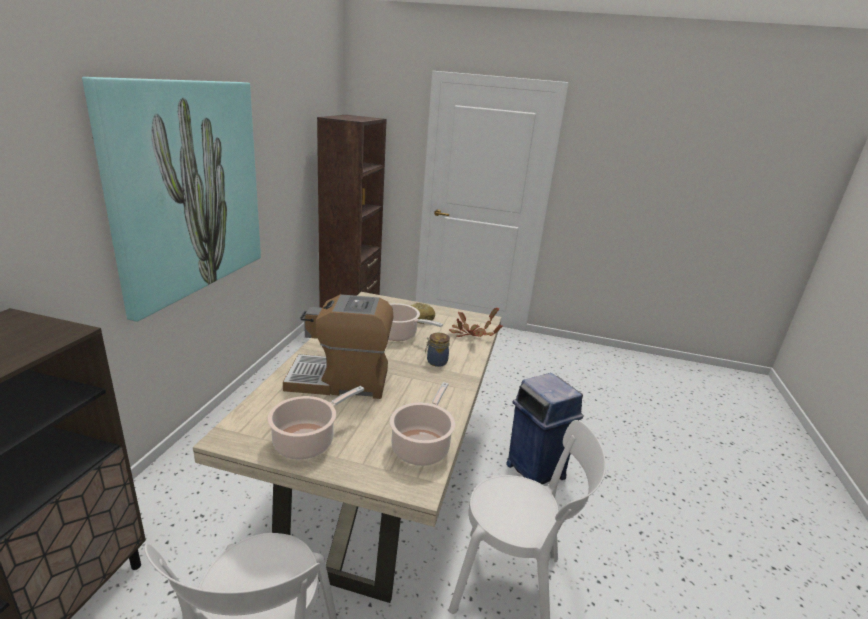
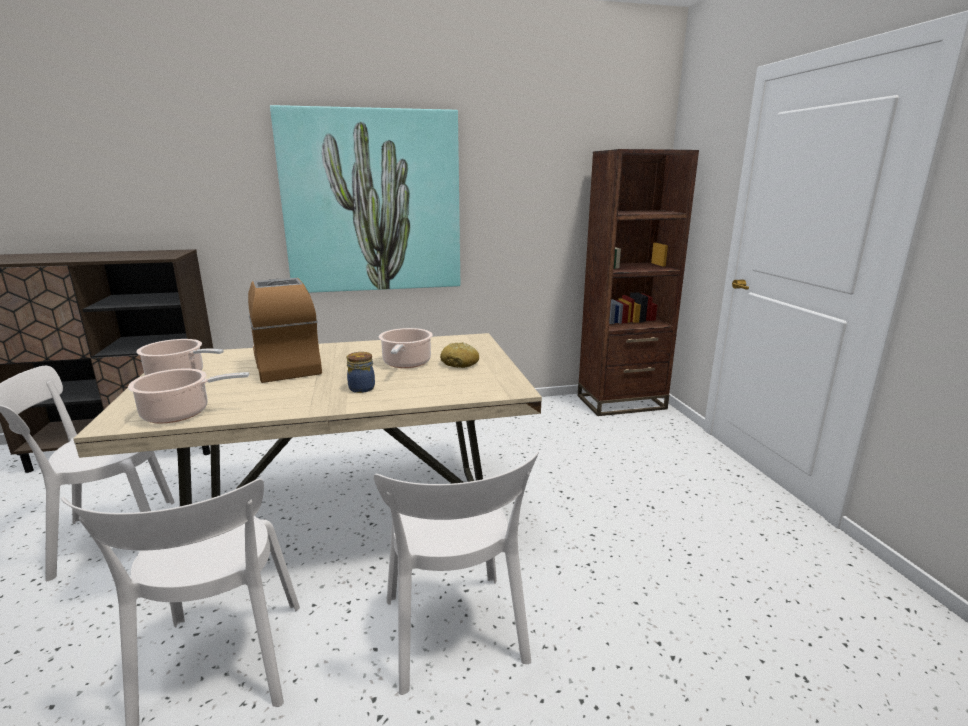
camera: 65 degrees right, 5 degrees down
(471, 334) = (455, 390): potted plant -> none
(534, 470) = (455, 635): blue trash can -> white chair

